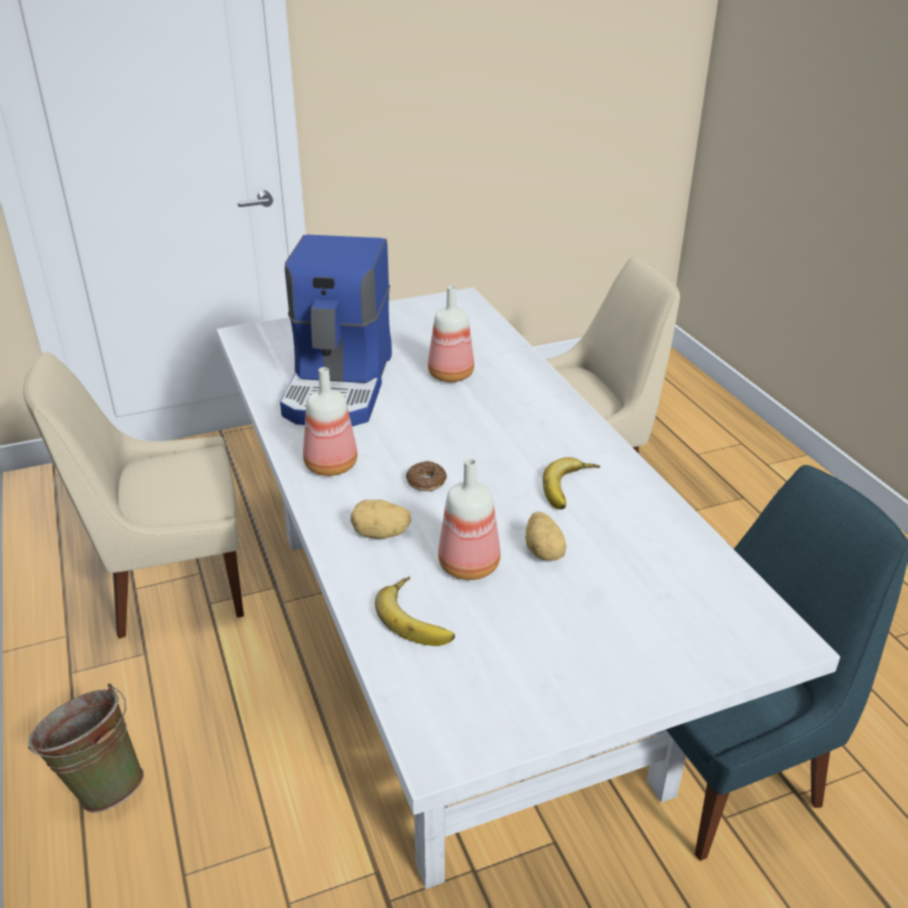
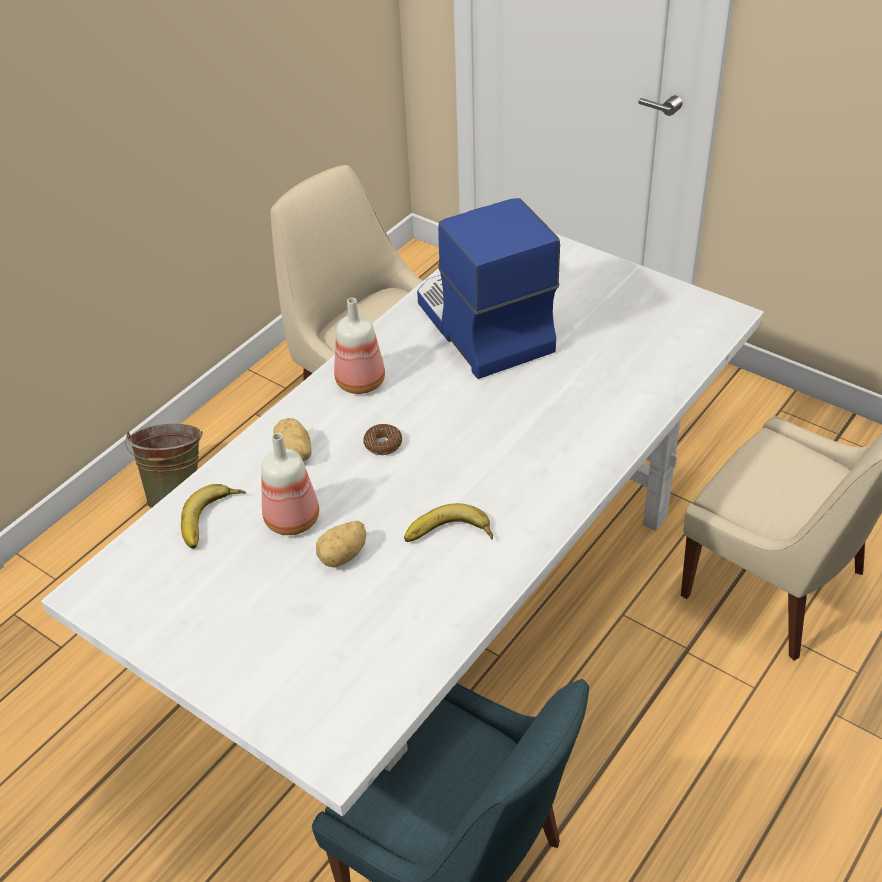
camera: 60 degrees right, 10 degrees up
(341, 386) = (481, 326): coffee machine -> coffee machine turned 90 degrees clockwise
(450, 375) = (566, 379): bottle -> none

